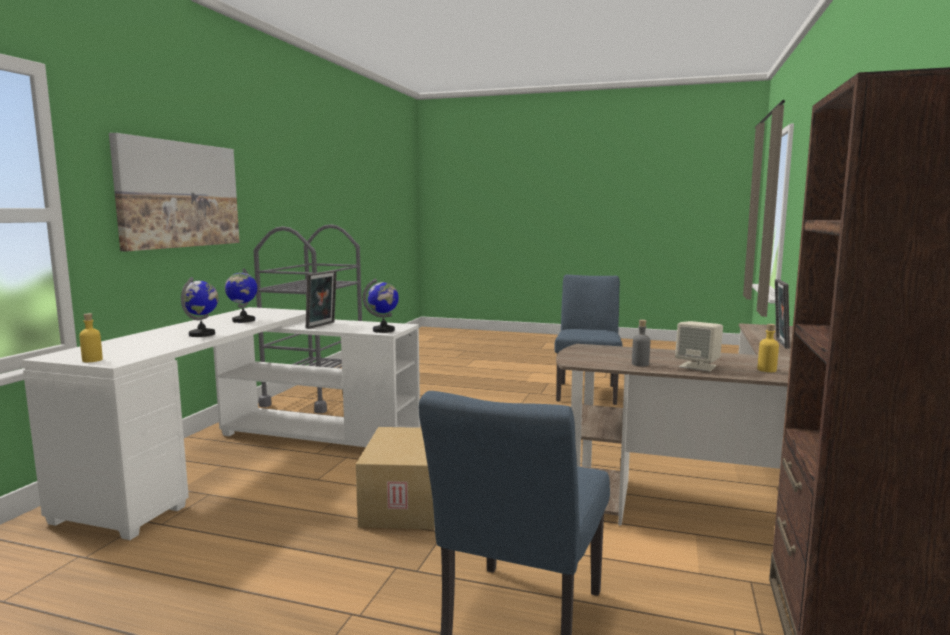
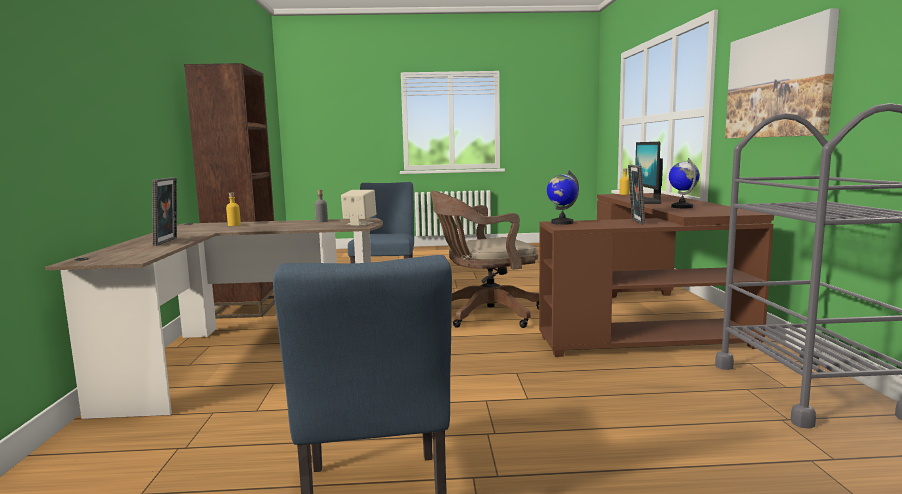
camera: 160 degrees right, 0 degrees up
(202, 334) = (647, 201): globe -> monitor
(251, 458) = (650, 320): white desk -> brown desk
(406, 504) = (485, 315): cardboard box -> brown office chair
(698, 366) = (281, 223): beige speaker -> beige speaker (359, 223)

